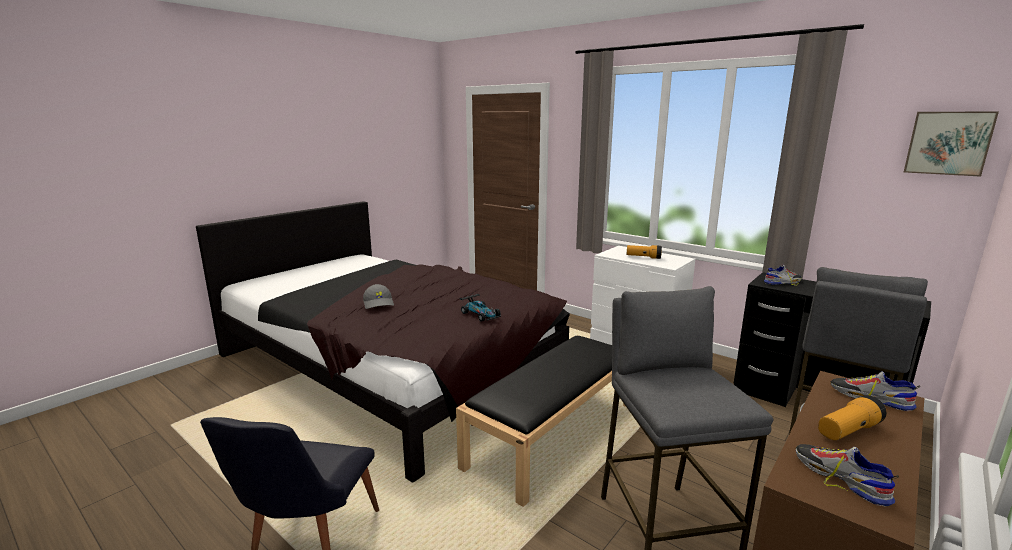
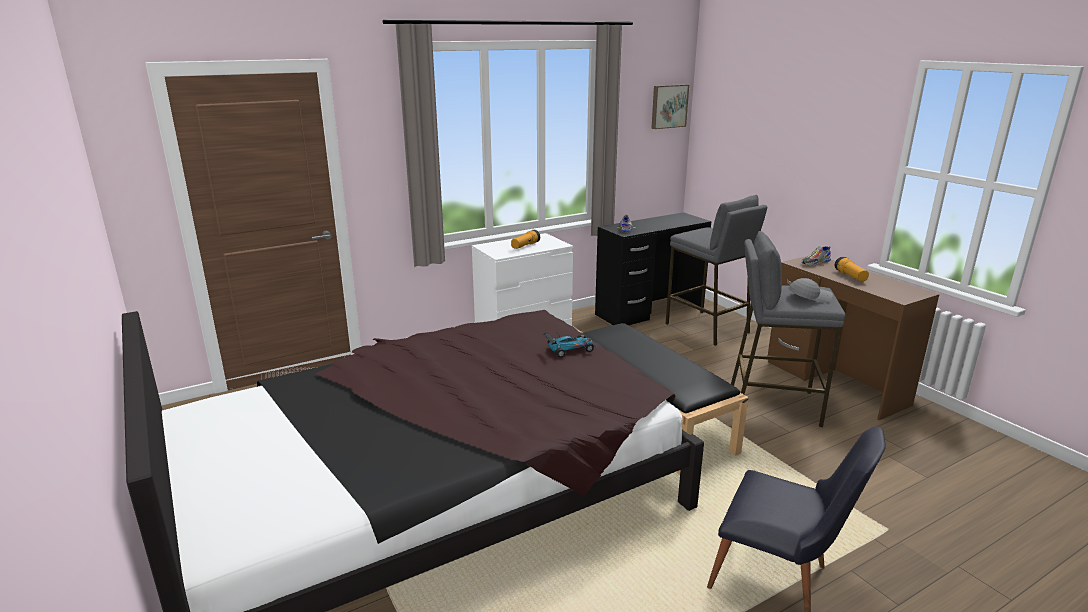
camera: 70 degrees left, 5 degrees up
(379, 303) = (491, 401): grey cap -> grey cap (809, 297)
(840, 478) = (894, 290): shoe -> none

